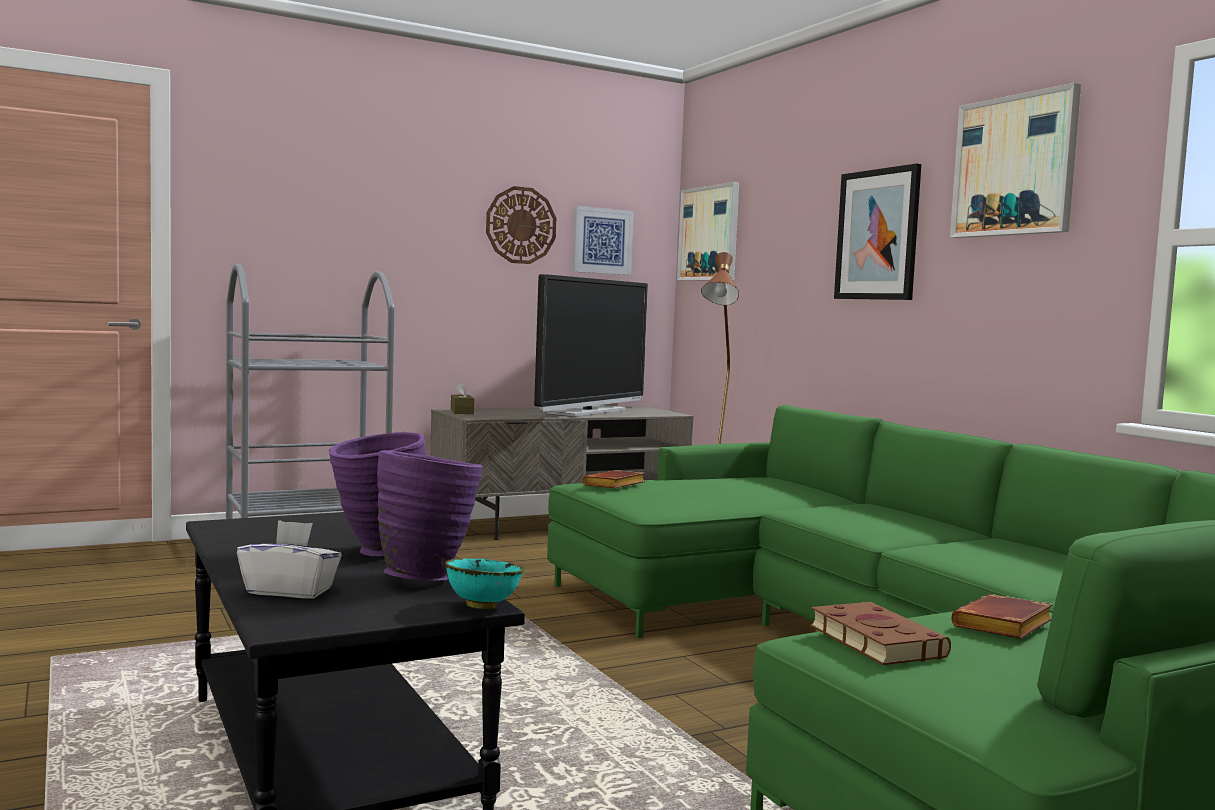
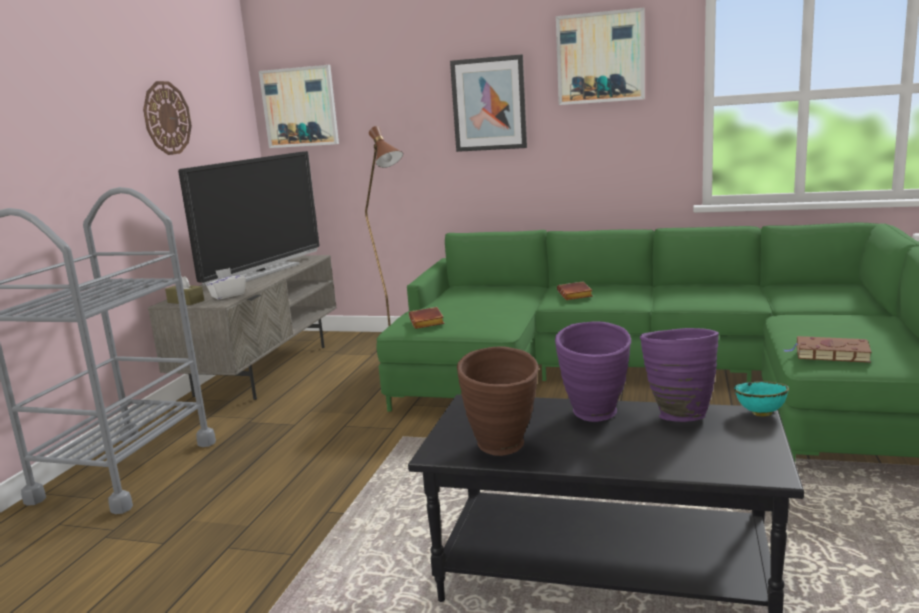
camera: 45 degrees left, 10 degrees up
(245, 538) = (503, 450): none -> brown vase
(290, 591) = (680, 458): white tissue box -> white tissue box (228, 295)
(587, 412) = (261, 272): television -> television turned 45 degrees clockwise
(602, 241) = (217, 123): picture -> none
(1004, 627) = (824, 327): brown book -> brown book (576, 295)

